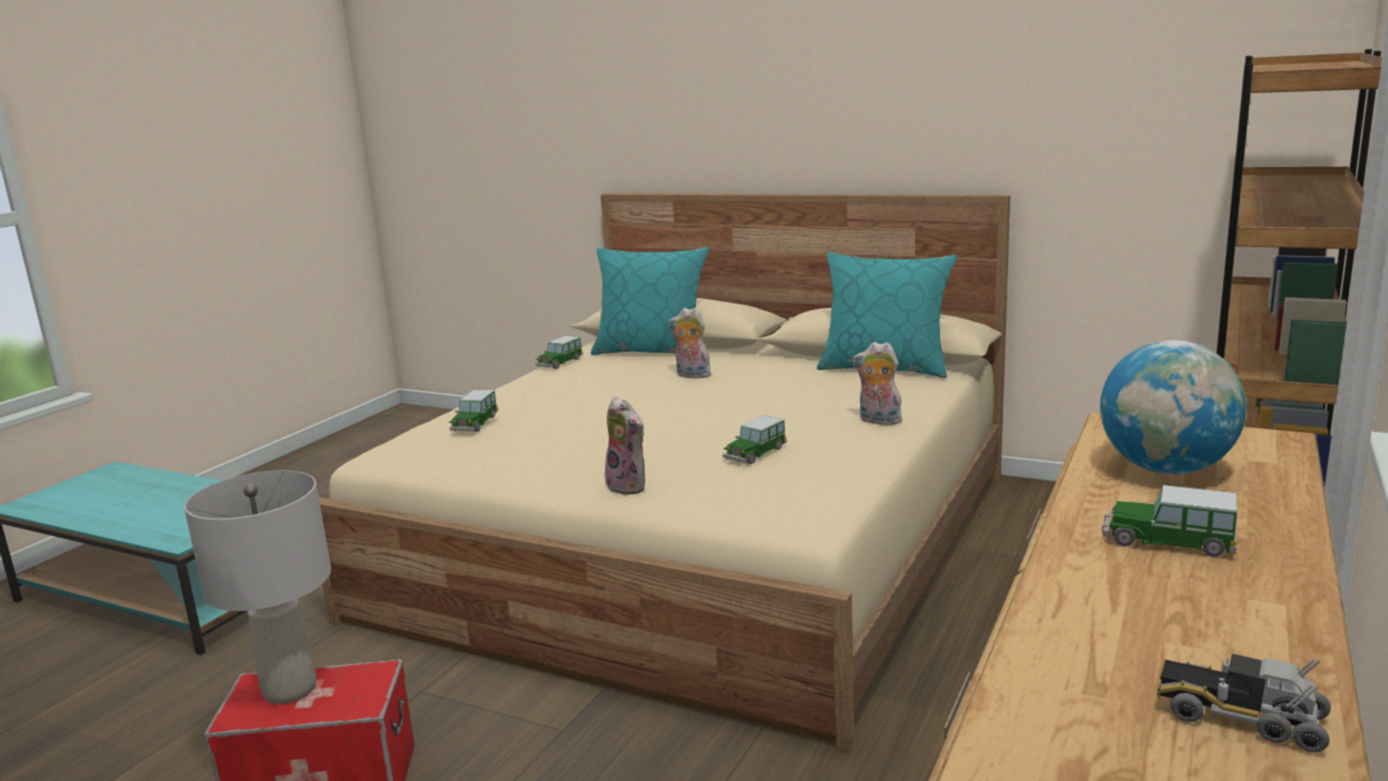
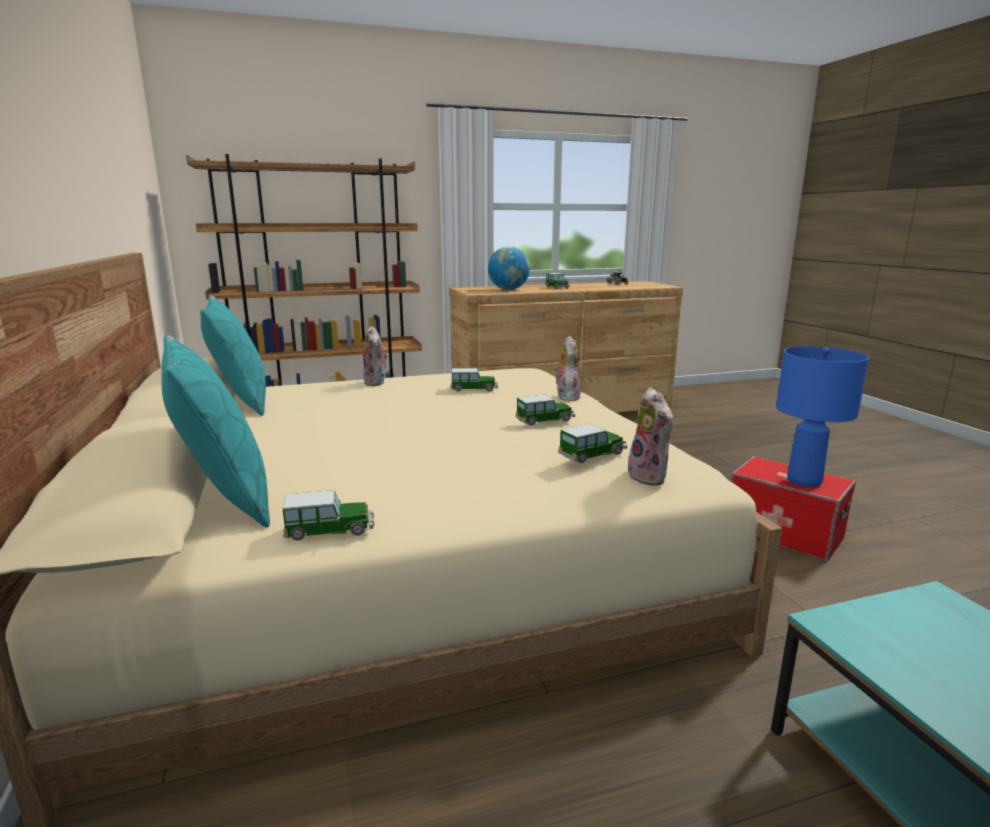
camera: 135 degrees left, 0 degrees up
(291, 689) = (803, 481): grey table lamp -> blue table lamp
(578, 443) = (545, 420): none -> toy car
(691, 375) = (321, 447): plush toy -> plush toy (650, 477)

